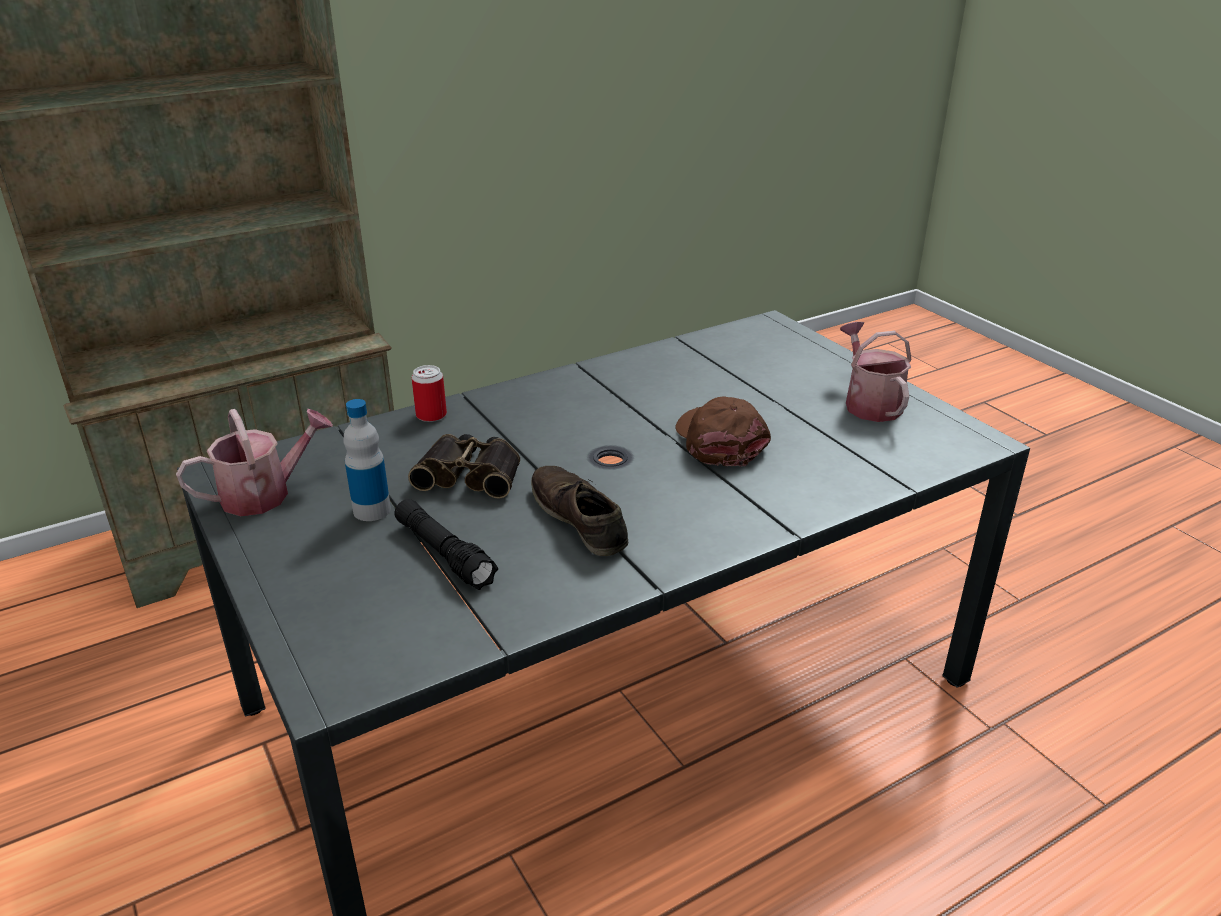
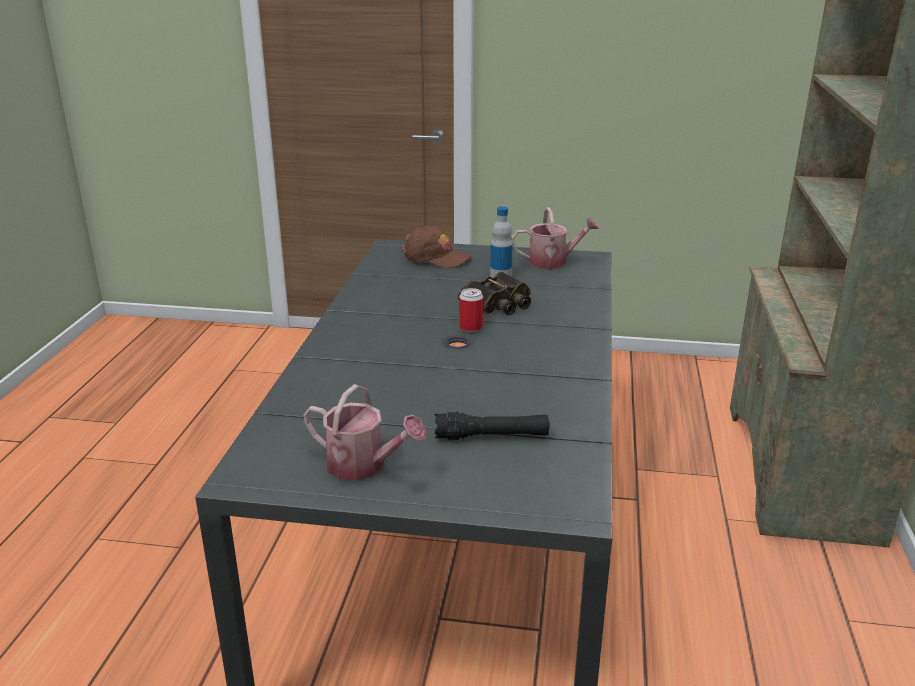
camera: 130 degrees right, 5 degrees down
(265, 494) = (553, 261): watering can -> watering can turned 105 degrees counterclockwise
(431, 415) = (587, 312): can -> can (470, 327)
(444, 554) = (437, 280): black flashlight -> black flashlight (491, 436)
(579, 518) = (412, 313): brown shoe -> none
(719, 441) = (417, 380): brown cap -> brown cap (435, 257)

